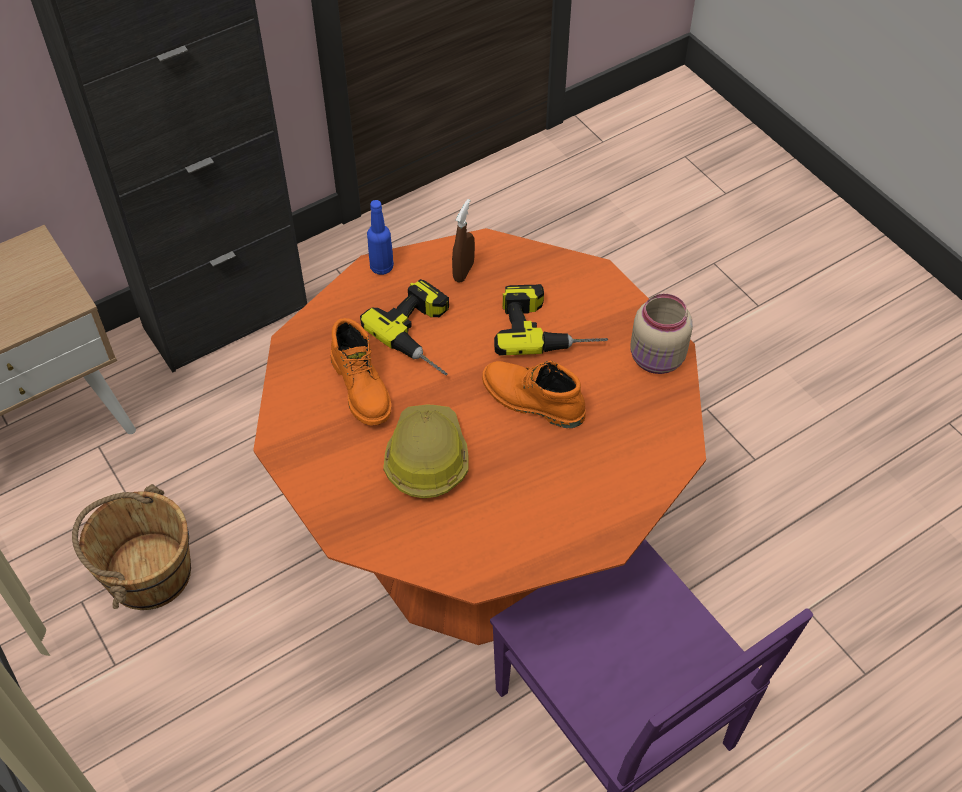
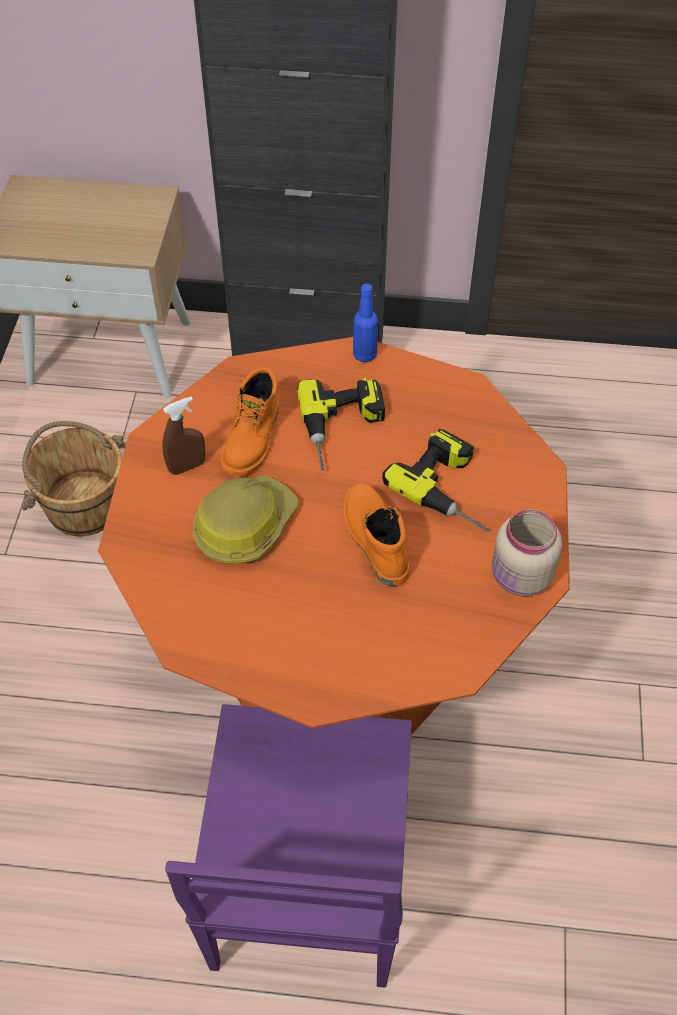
camera: 40 degrees right, 0 degrees up
(463, 271) = (427, 398): brown spray bottle -> brown spray bottle (187, 466)

